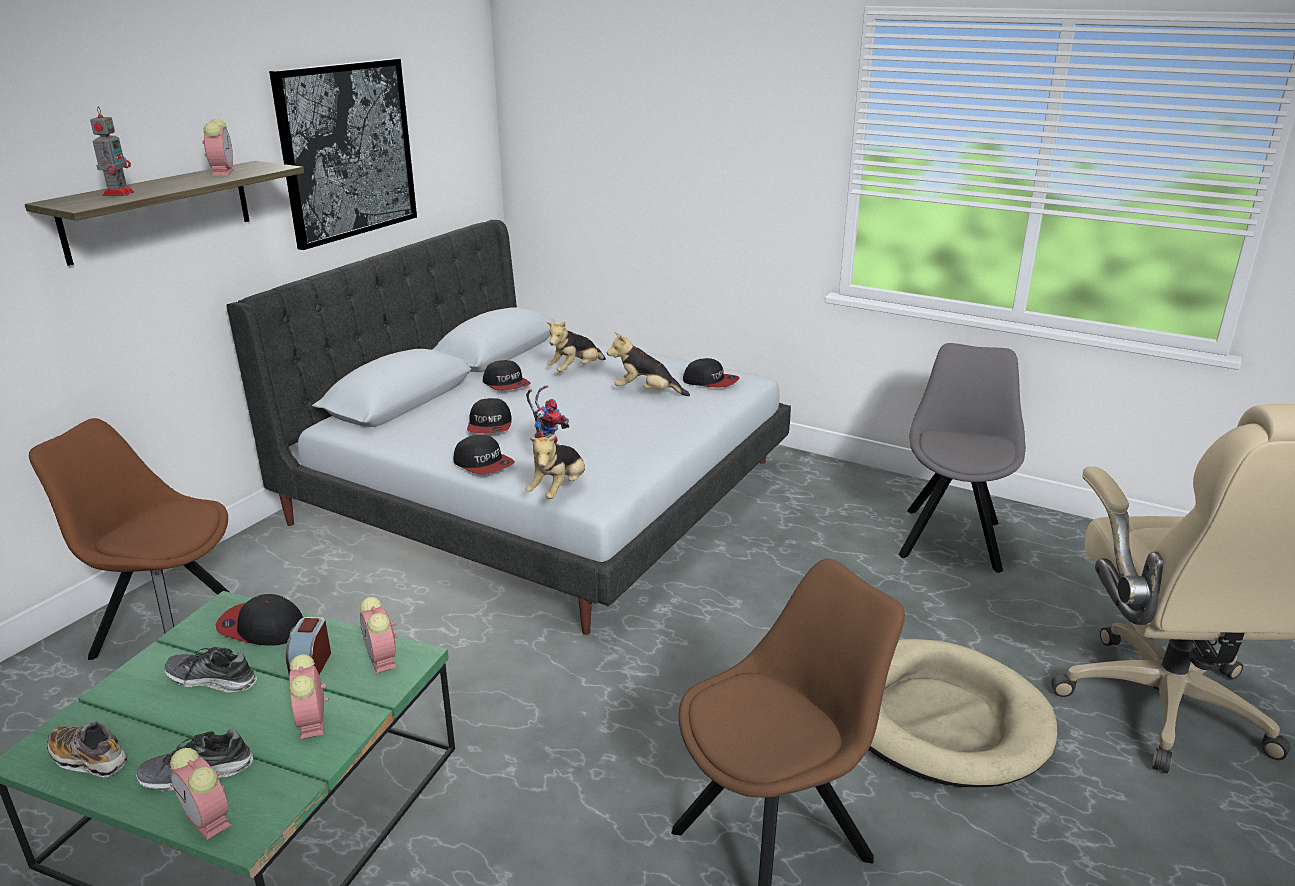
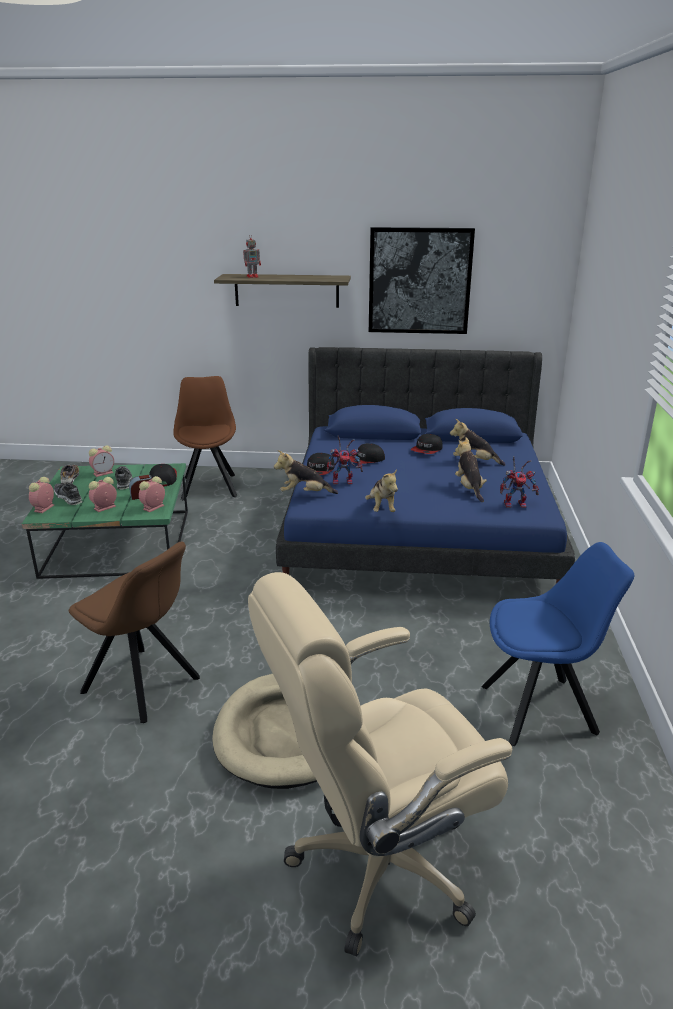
camera: 65 degrees right, 0 degrees up
(222, 172) = (314, 277): alarm clock -> alarm clock (104, 473)
(542, 491) = (418, 527): grey bed -> blue bed
(653, 451) = (381, 508): none -> plush toy
(710, 382) = (516, 504): cap -> toy robot
(951, 539) = (539, 710): grey chair -> blue chair

